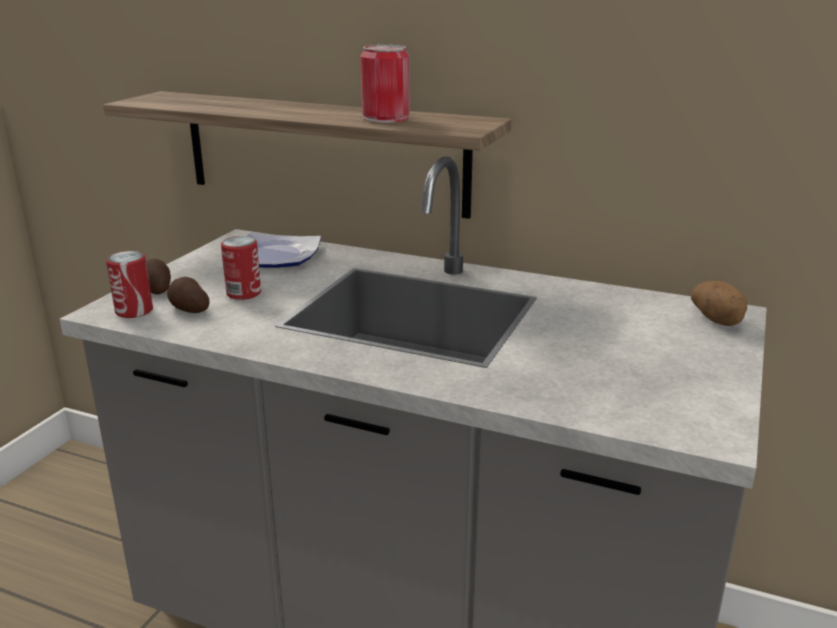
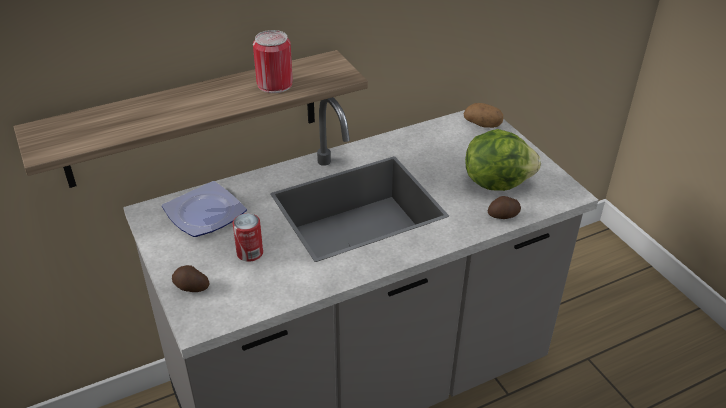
camera: 50 degrees left, 15 degrees up
(134, 311) = (215, 310): can -> none
(188, 309) = (244, 286): potato -> potato (504, 216)
(619, 371) = (496, 182): none -> lettuce

